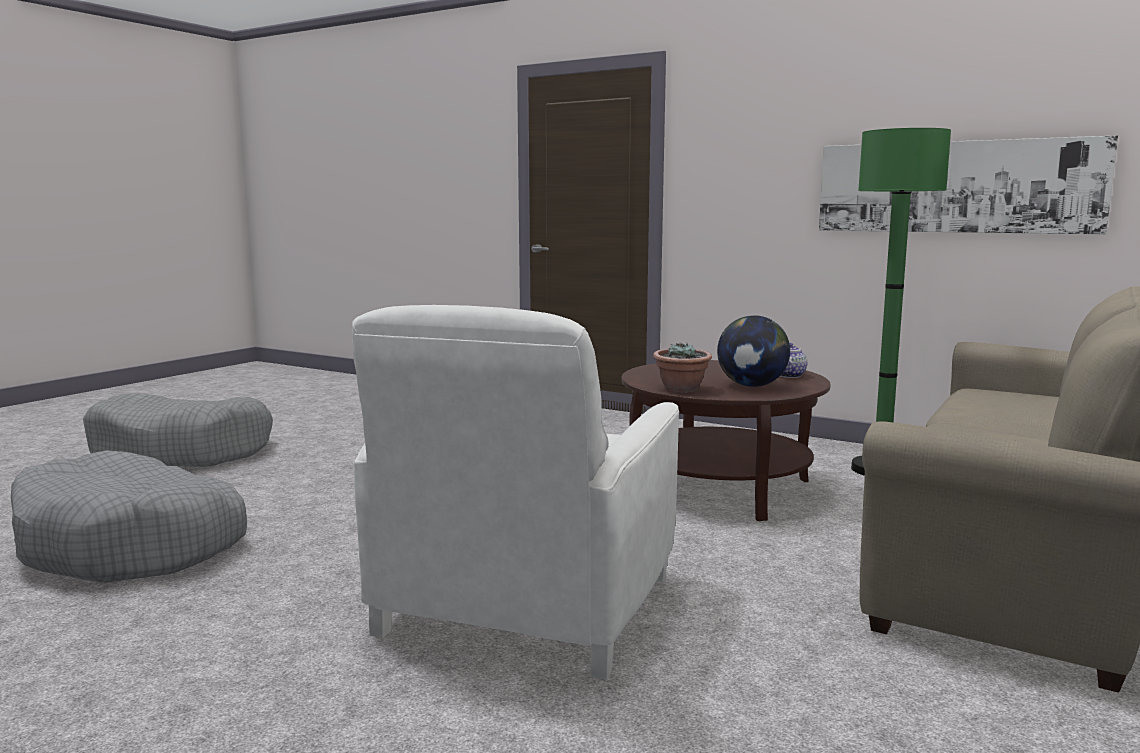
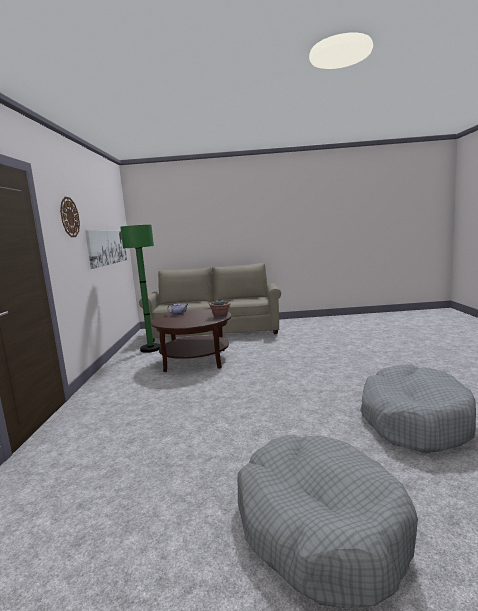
camera: 120 degrees left, 0 degrees up
(526, 606) = (321, 354): white armchair -> none
(752, 386) = (203, 313): globe -> none
(764, 123) = (69, 217): none -> wall clock

